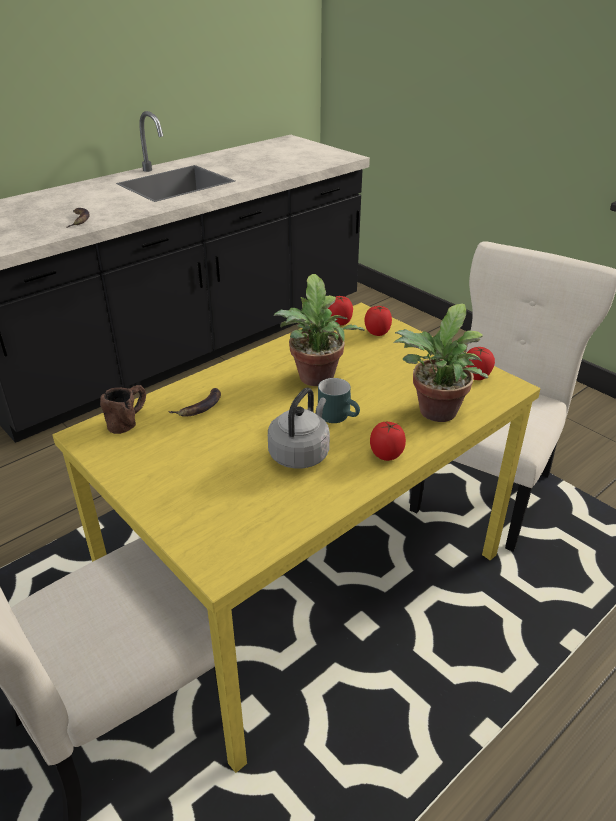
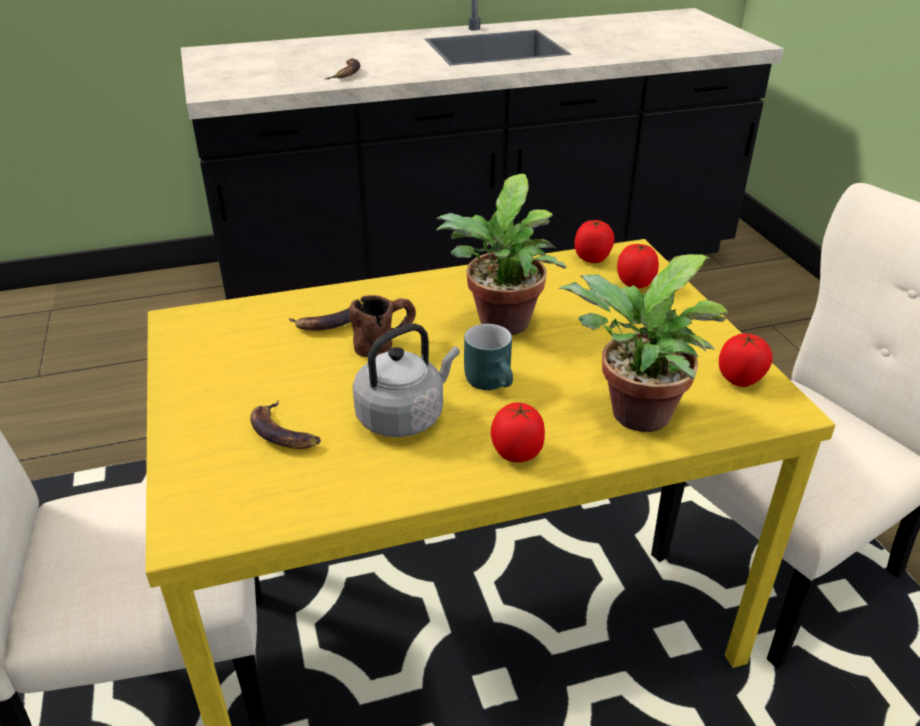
camera: 25 degrees right, 0 degrees up
(129, 420) = (238, 317): brown mug -> brown mug (385, 343)
(230, 487) = (283, 432): none -> banana

